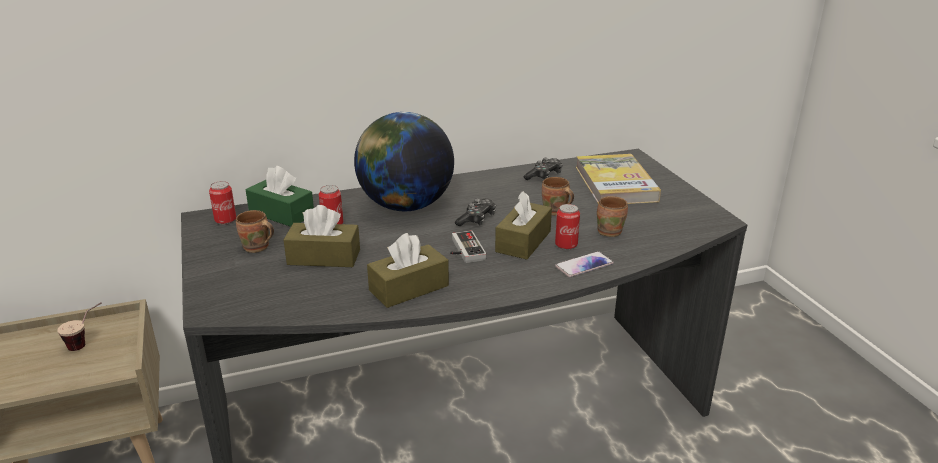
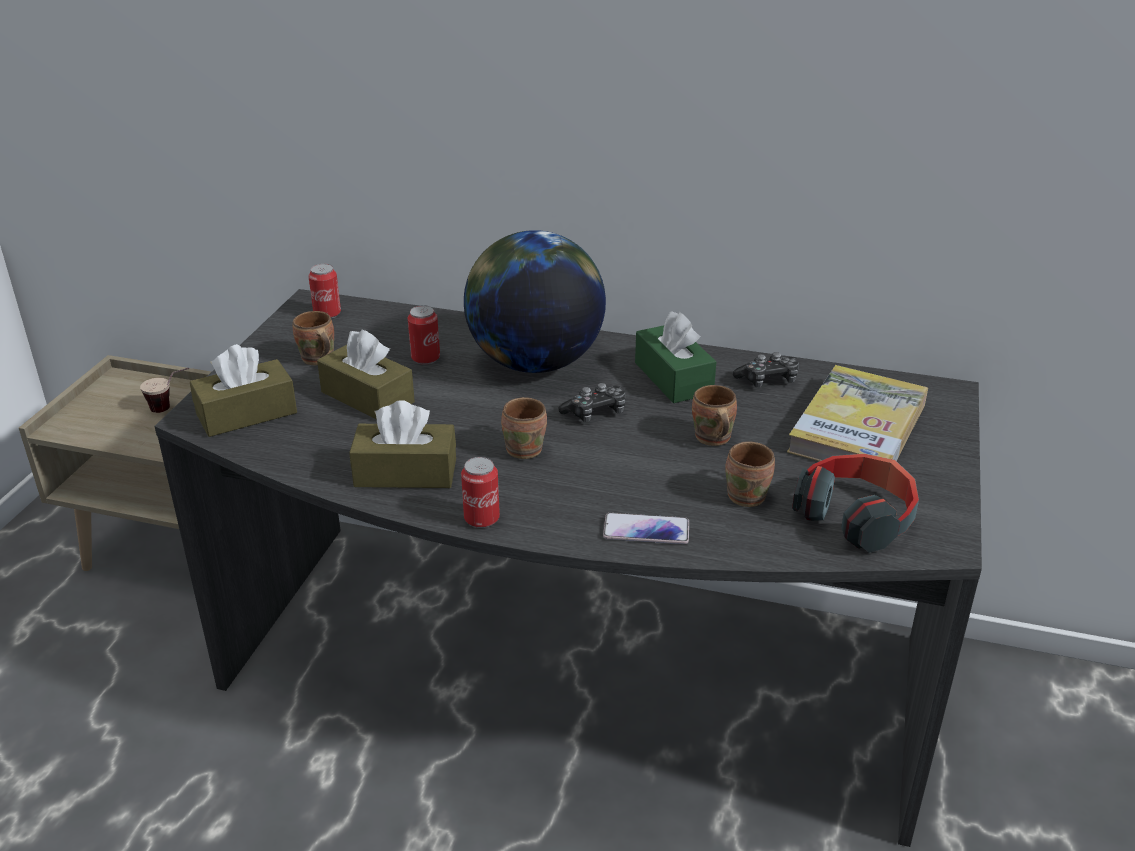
camera: 35 degrees right, 5 degrees up
(281, 214) = (390, 325): green tissue box -> green tissue box (673, 378)
(463, 250) = (526, 448): game controller -> brown mug
(523, 241) = (613, 465): brown tissue box -> brown tissue box (246, 413)
(566, 245) = (661, 492): can -> can (481, 519)
(669, 222) = (856, 516): none -> headphones

